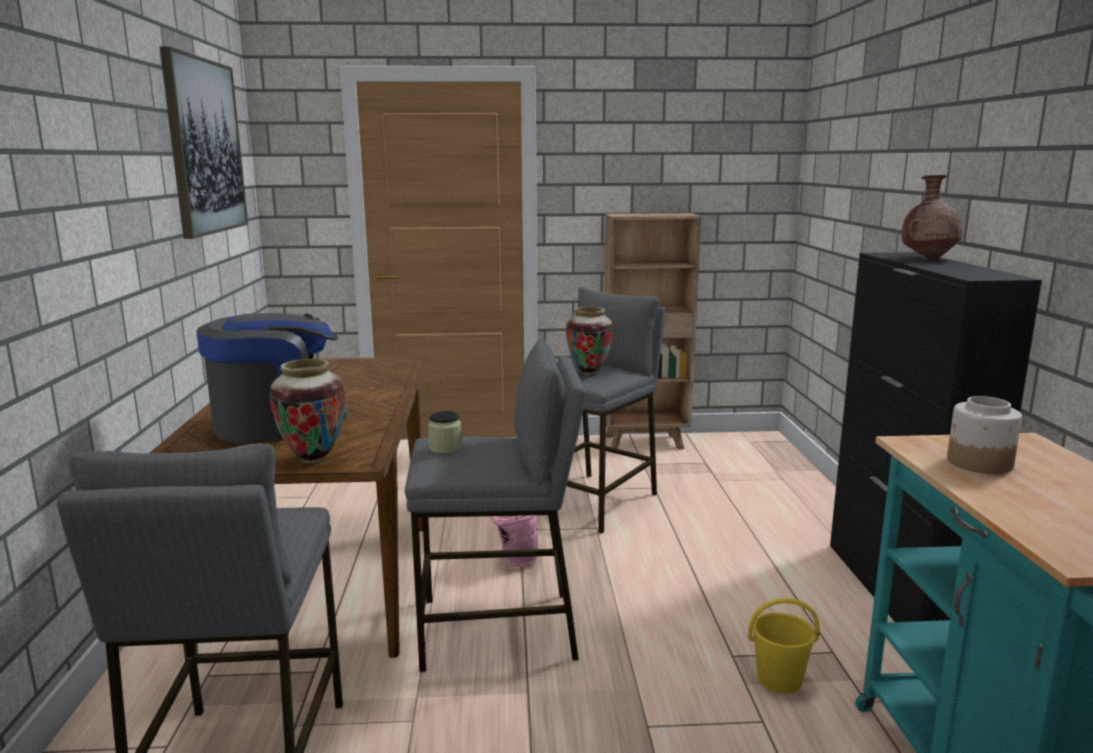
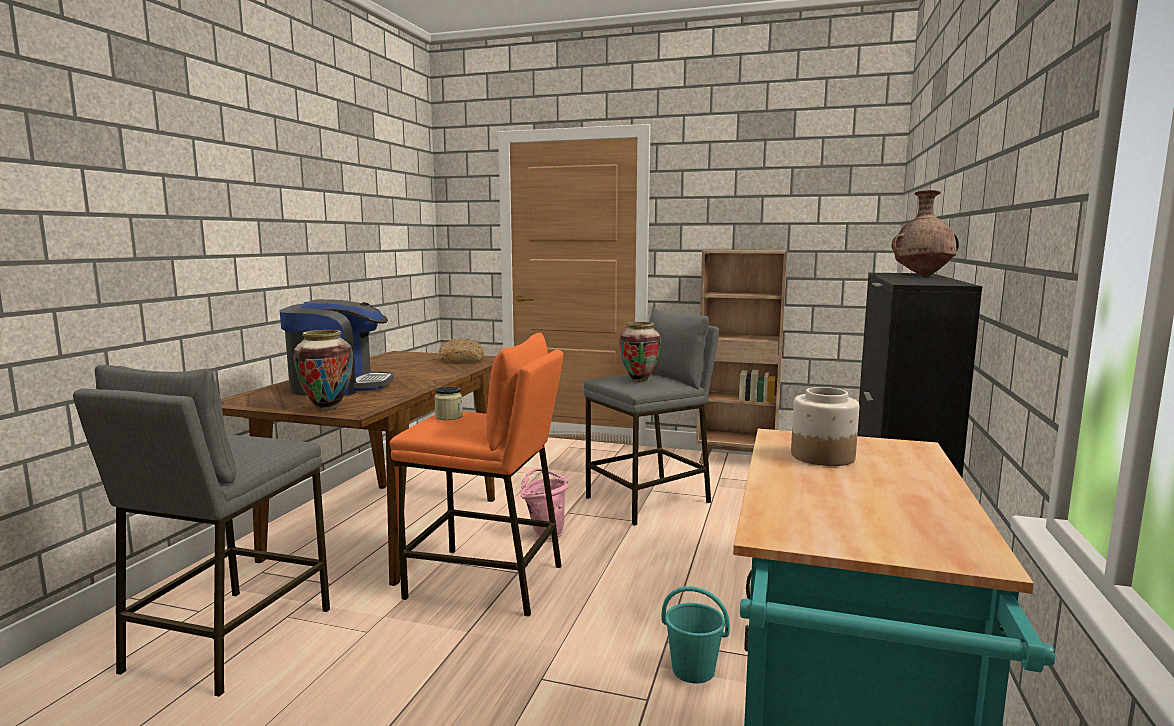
camera: 20 degrees right, 5 degrees down
(205, 147) = (375, 190): picture -> none
(374, 366) = (462, 360): none -> bread
(498, 630) = (486, 581): grey stool -> orange stool
(780, 680) = (694, 670): yellow bucket -> turquoise bucket

